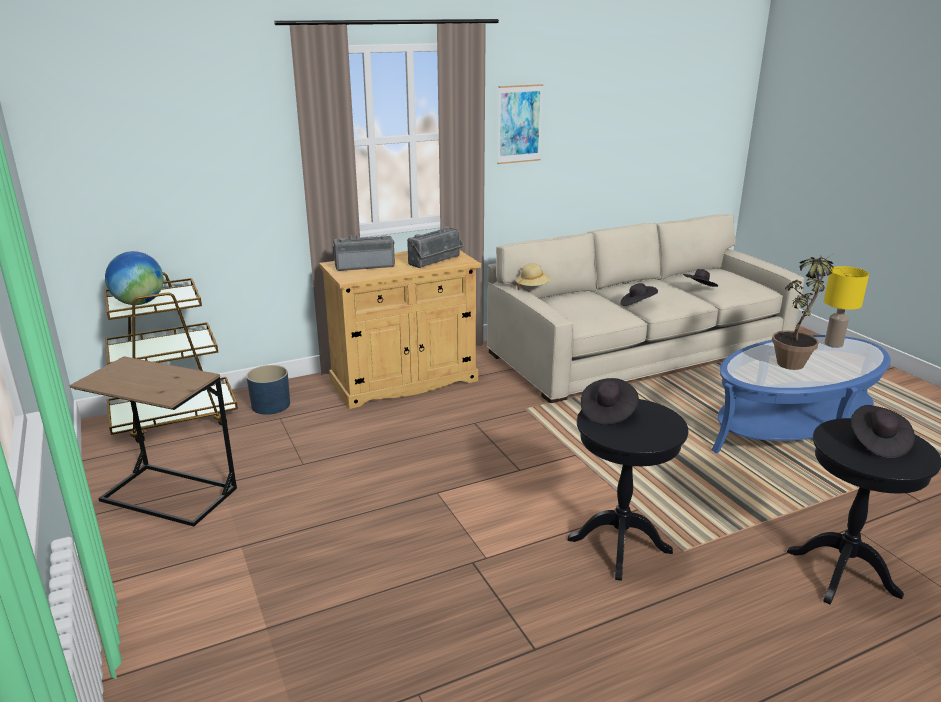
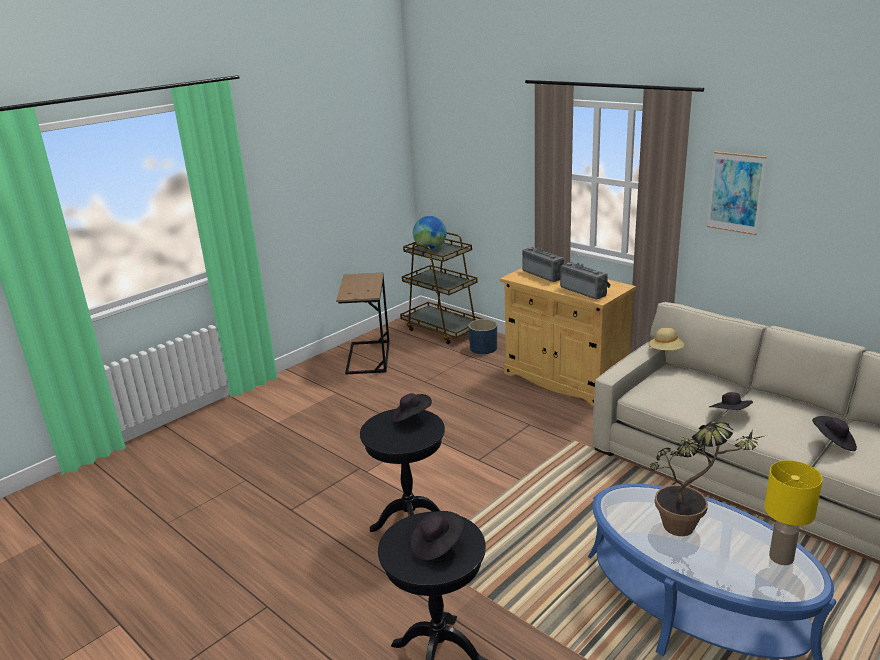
camera: 70 degrees right, 0 degrees up
(436, 261) = (585, 291): radio -> radio turned 150 degrees counterclockwise

